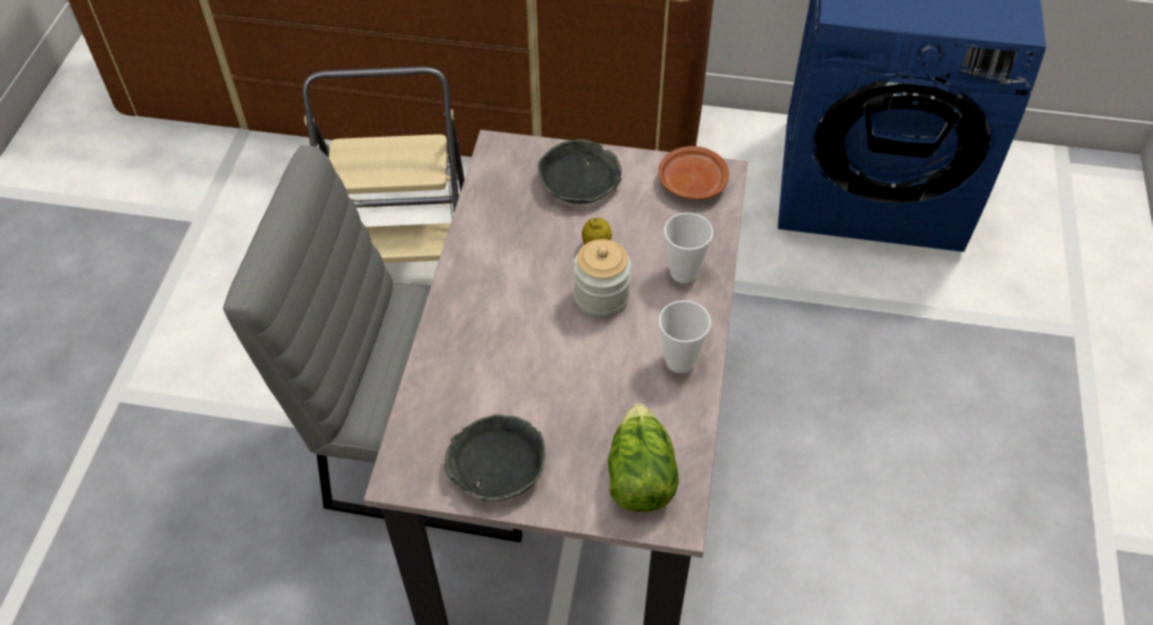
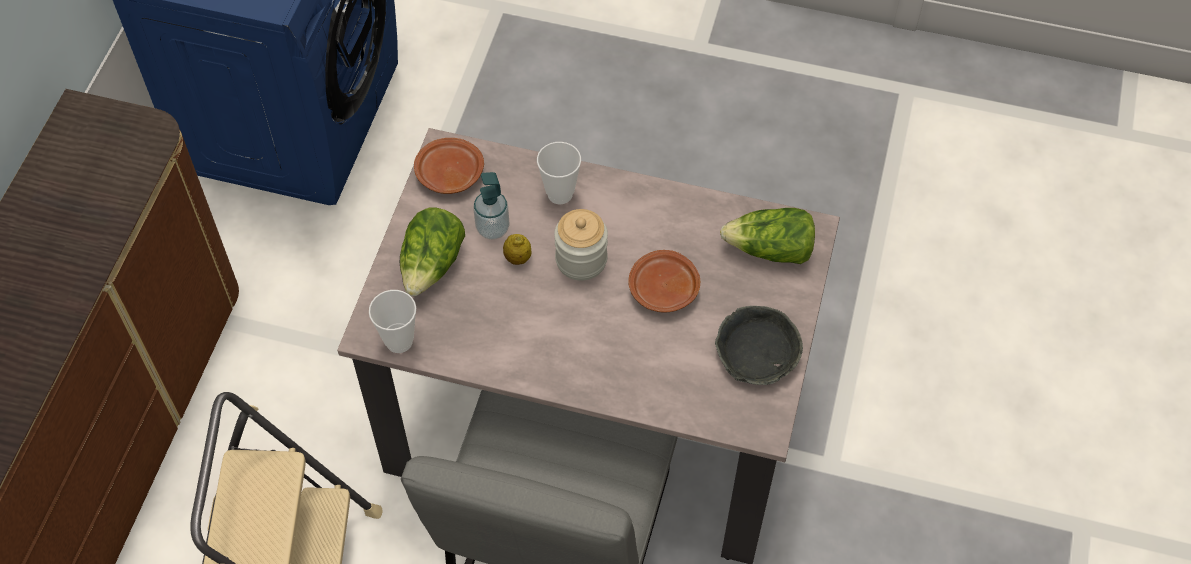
camera: 85 degrees left, 5 degrees up
(572, 372) = (663, 289): none -> brown plate
(580, 182) = (432, 265): grey bowl -> lettuce
(630, 222) = (492, 228): none -> soap dispenser
(680, 360) = (658, 209): cup -> cup (399, 341)

